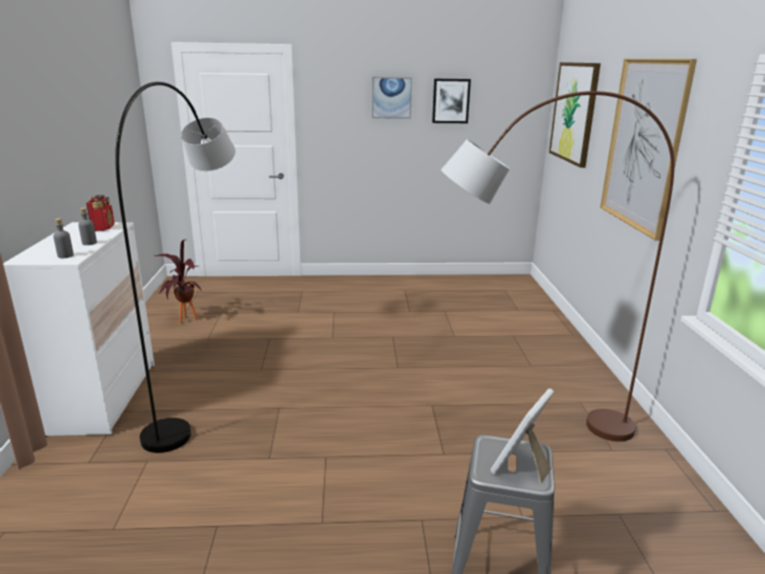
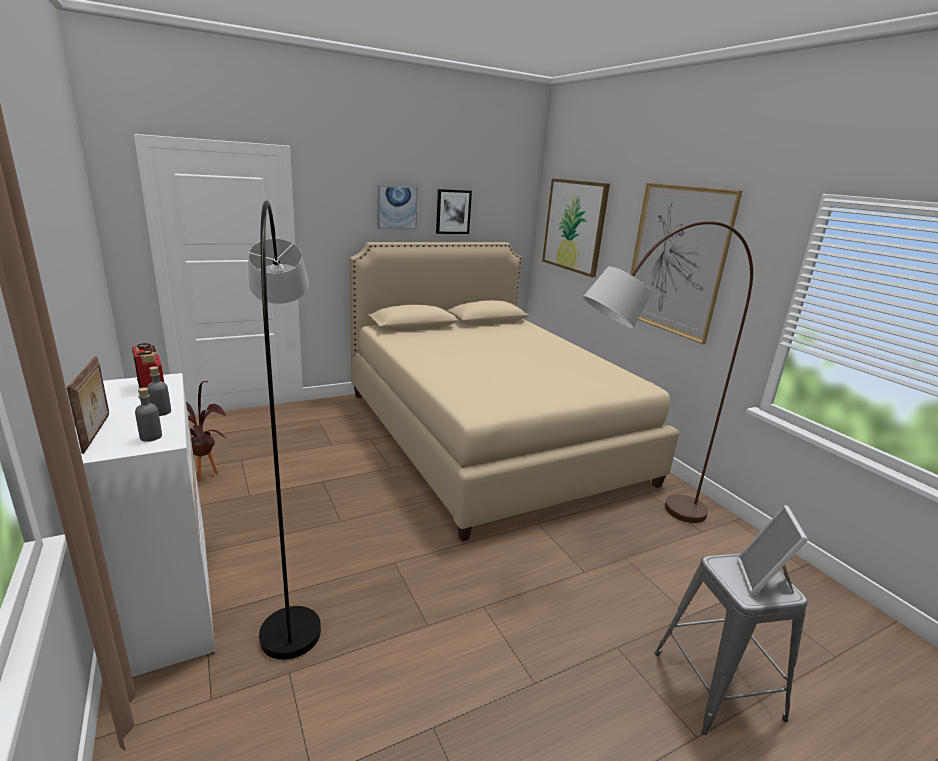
camera: 25 degrees left, 0 degrees up
(39, 250) = (98, 433): none -> picture frame
(447, 325) = (488, 435): none -> beige bed

